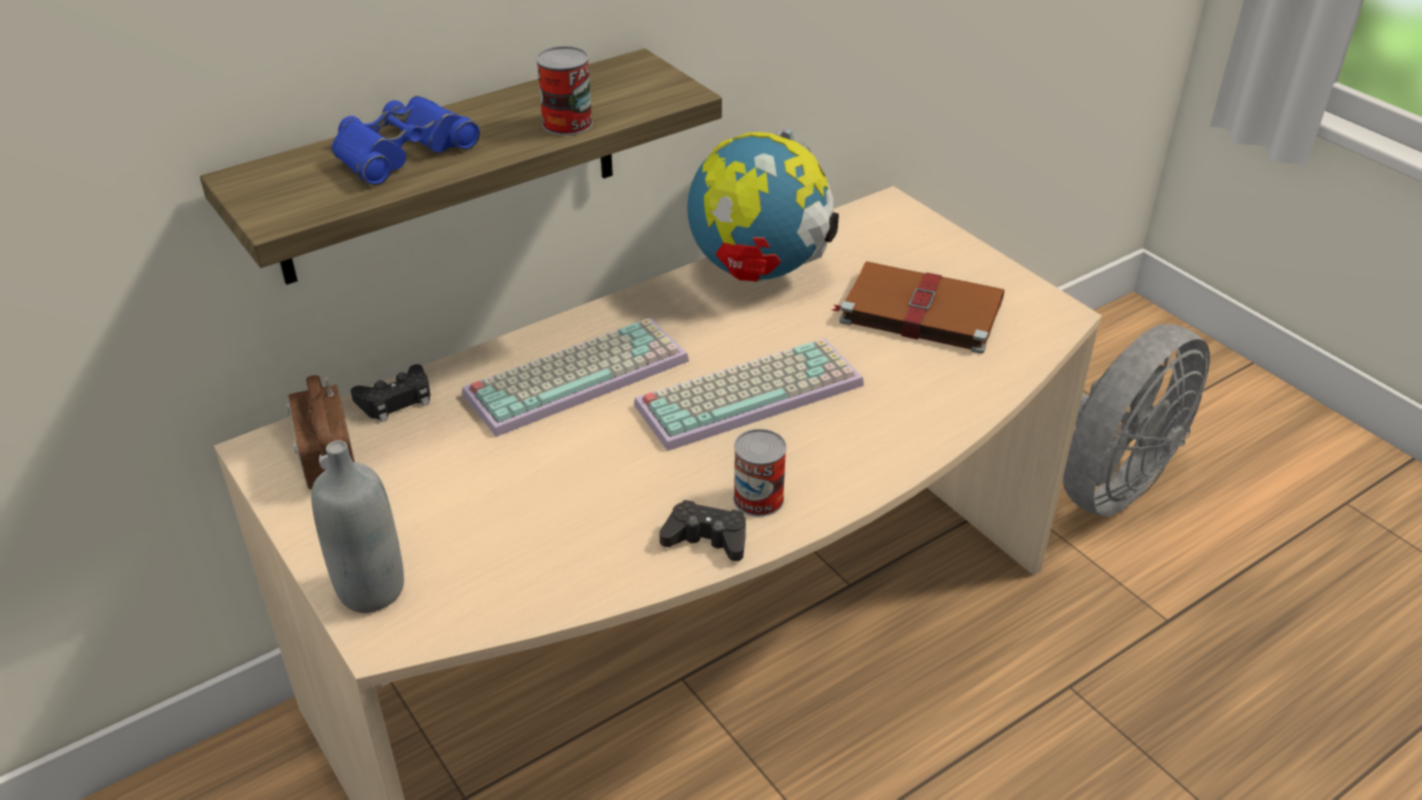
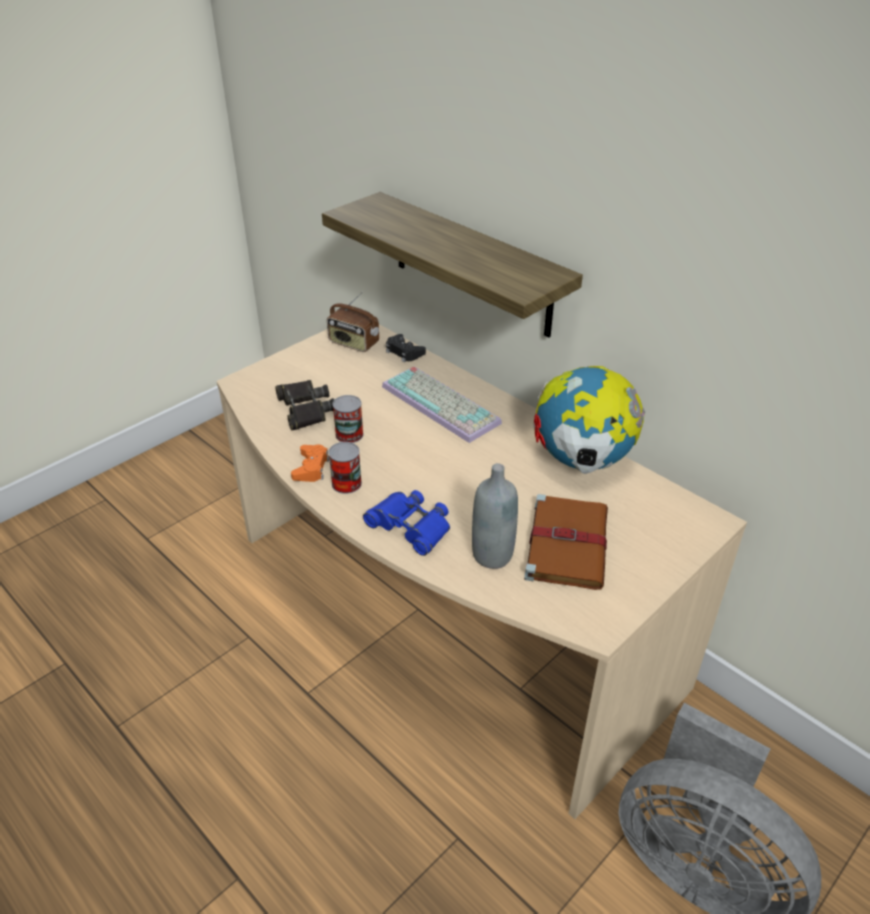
camera: 80 degrees right, 0 degrees up
(327, 461) = (353, 343): radio -> radio turned 120 degrees counterclockwise
(371, 590) = (268, 373): grey bottle -> grey bottle (492, 555)
(402, 152) = (416, 227): blue binoculars -> blue binoculars (410, 526)
(526, 539) = (305, 409): none -> black binoculars
(567, 123) = (465, 263): can -> can (349, 435)
(706, 539) = (311, 468): black game controller -> orange game controller
(750, 392) = (445, 471): keyboard -> none

